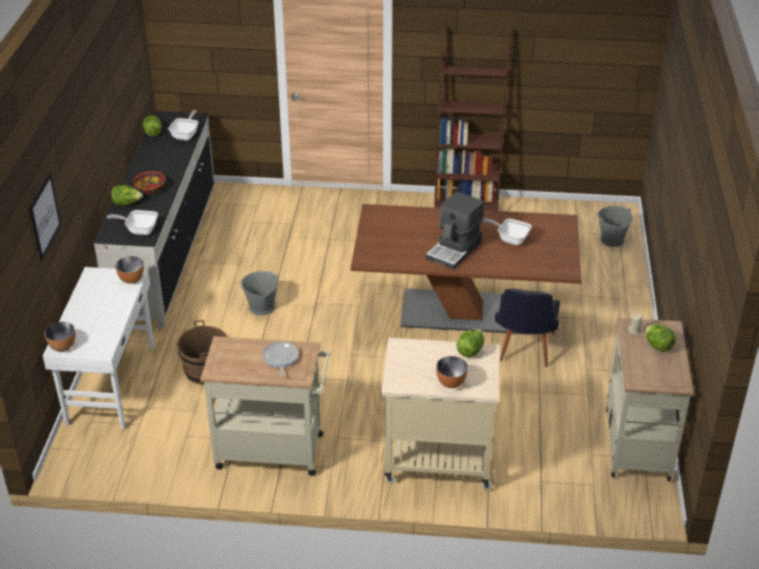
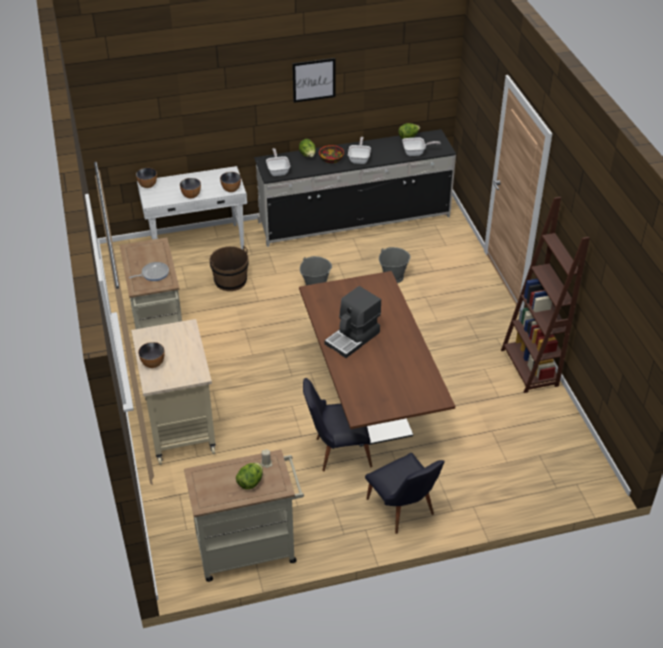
camera: 70 degrees right, 5 degrees up
(44, 216) = (181, 103): picture -> picture (314, 80)
(118, 314) = (191, 195): none -> bowl
(455, 250) = (353, 338): coffee machine -> coffee machine turned 60 degrees counterclockwise
(470, 351) = (196, 366): lettuce -> none
(510, 239) = (389, 368): frying pan -> frying pan (359, 159)
(611, 240) = (544, 484): grey bucket -> grey bucket (393, 276)
(617, 327) = (403, 511): none -> black chair

